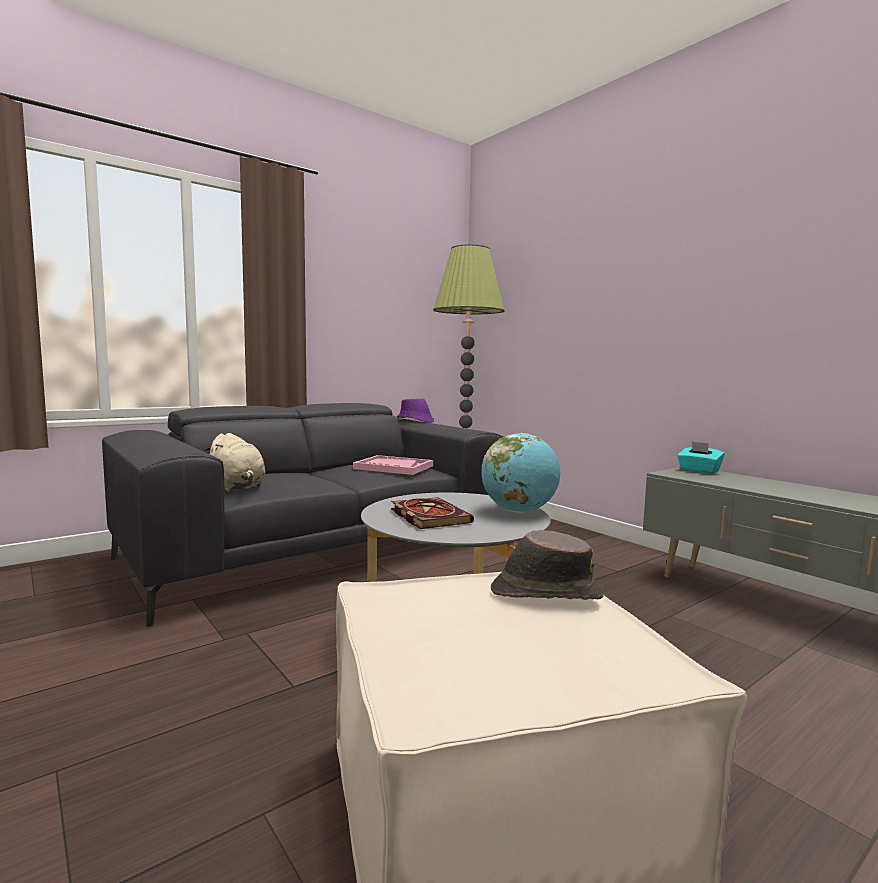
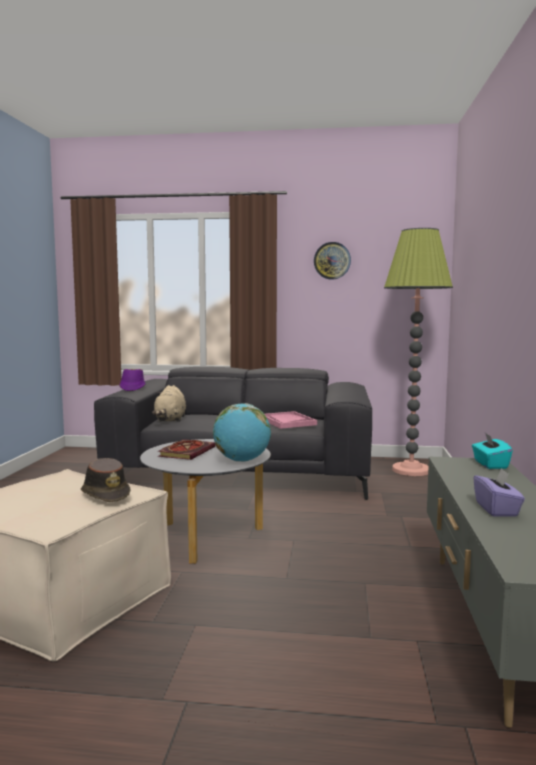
camera: 45 degrees right, 0 degrees up
(361, 272) = (332, 260): none -> wall clock
(415, 421) = (345, 386): purple hat -> purple hat (132, 388)
(833, 499) = (497, 509): none -> purple tissue box

